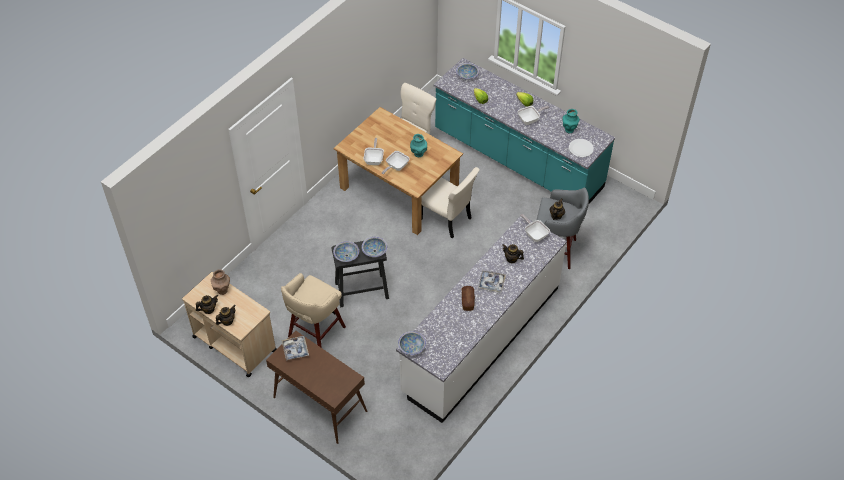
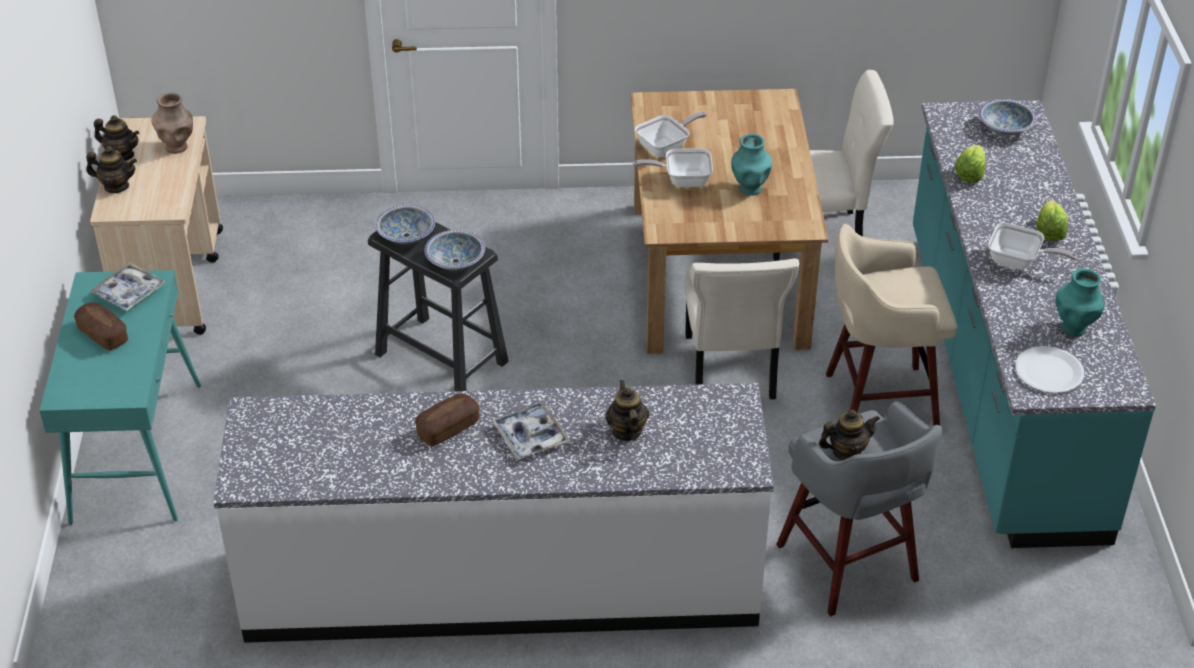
camera: 50 degrees right, 10 degrees down
(311, 369) = (103, 334): none -> bread
(315, 333) = (287, 358): beige stool -> beige stool (877, 402)
(319, 404) = (136, 452): brown console table -> turquoise console table
(412, 347) = (255, 415): bowl -> none
(534, 234) = (731, 429): frying pan -> none

